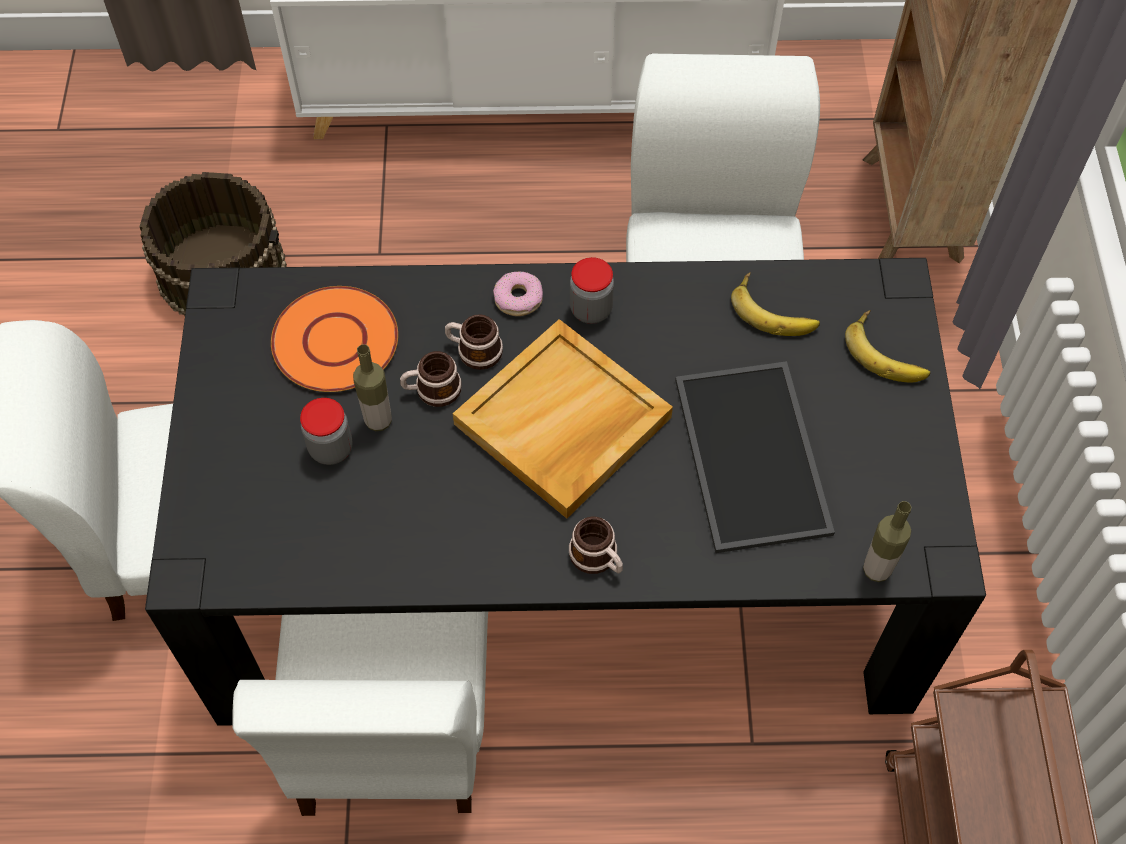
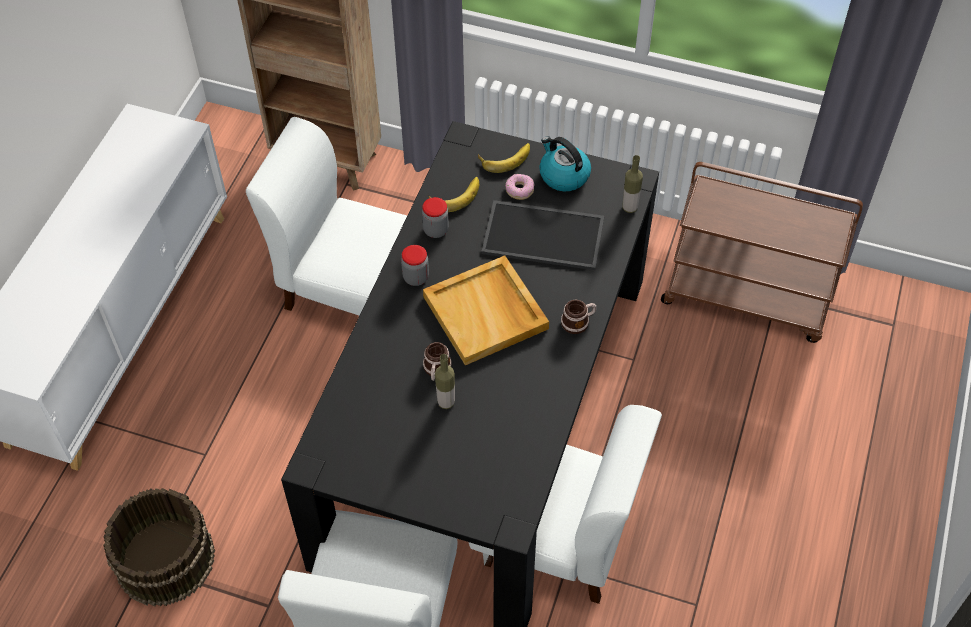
camera: 70 degrees left, 5 degrees down
(331, 448) = (455, 431): jar -> jar (436, 230)
(336, 341) = (378, 410): orange plate -> none
(474, 350) = (418, 342): mug -> none
(518, 298) = (391, 310): donut -> donut (519, 190)
(895, 447) = (563, 175): none -> kettle

